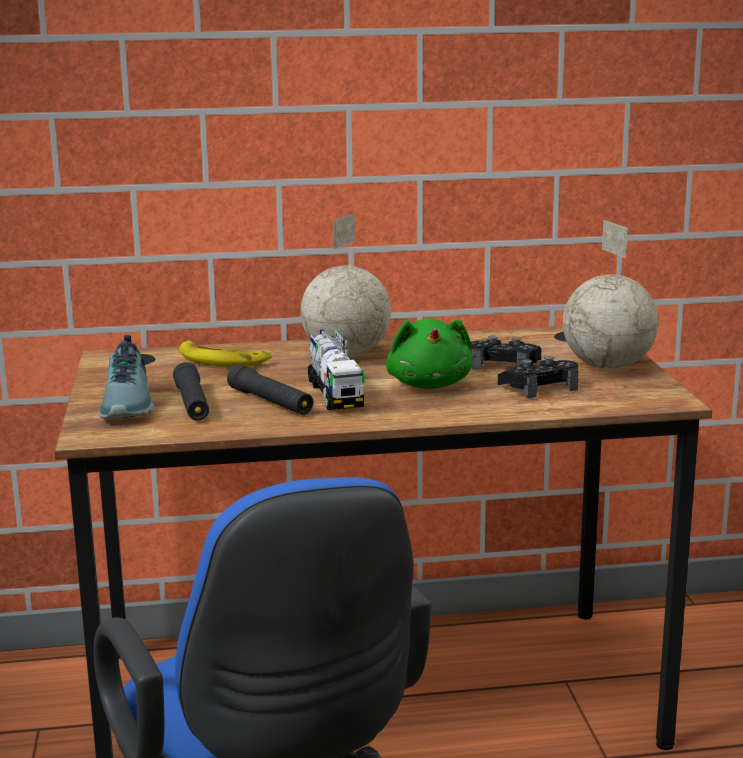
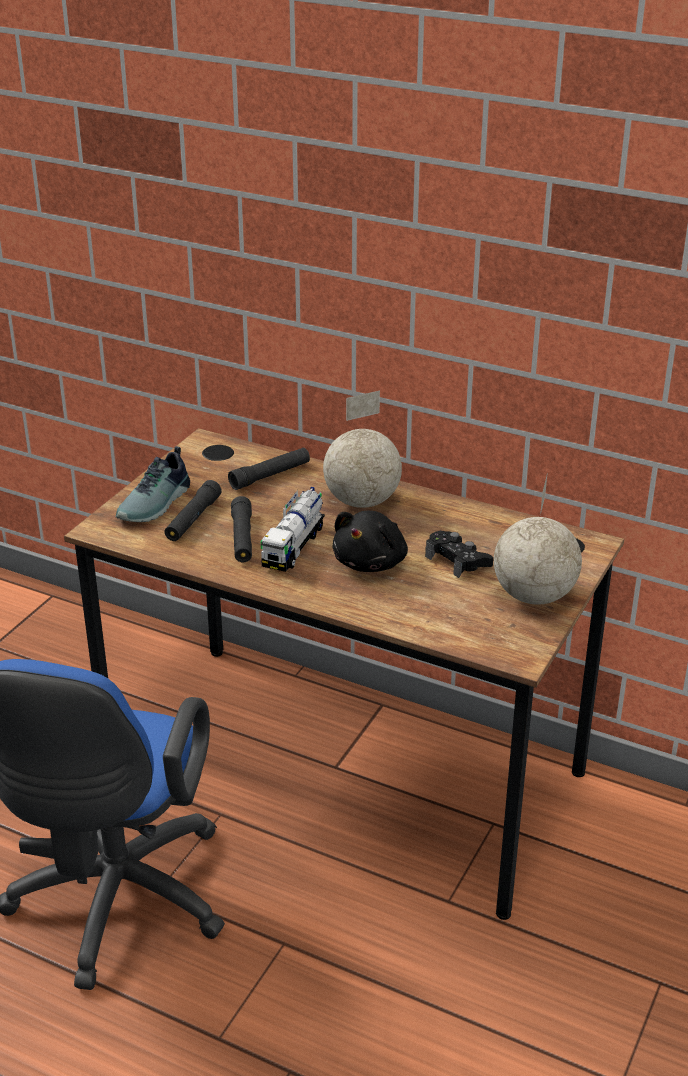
camera: 35 degrees right, 15 degrees up
(222, 360) = (270, 475): banana -> black flashlight
(429, 384) = (372, 562): green plush toy -> black plush toy
(539, 387) = (444, 599): black game controller -> none

